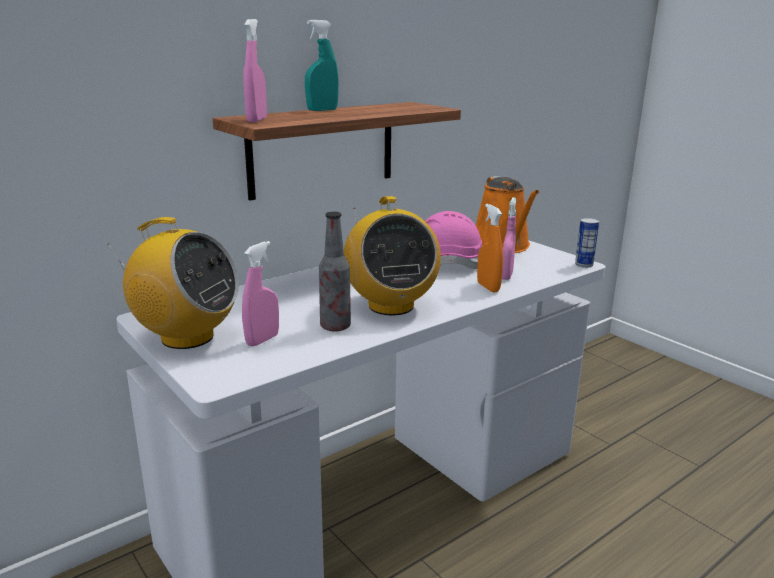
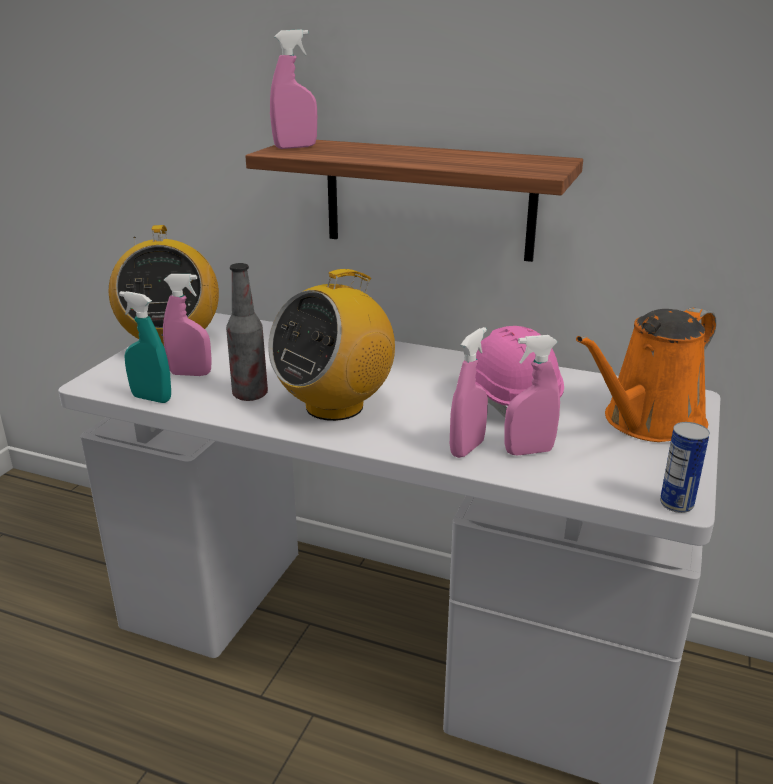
camera: 60 degrees right, 5 degrees up
(322, 110) = (412, 148): turquoise spray bottle -> turquoise spray bottle (151, 398)
(488, 287) = (467, 448): orange spray bottle -> pink spray bottle

